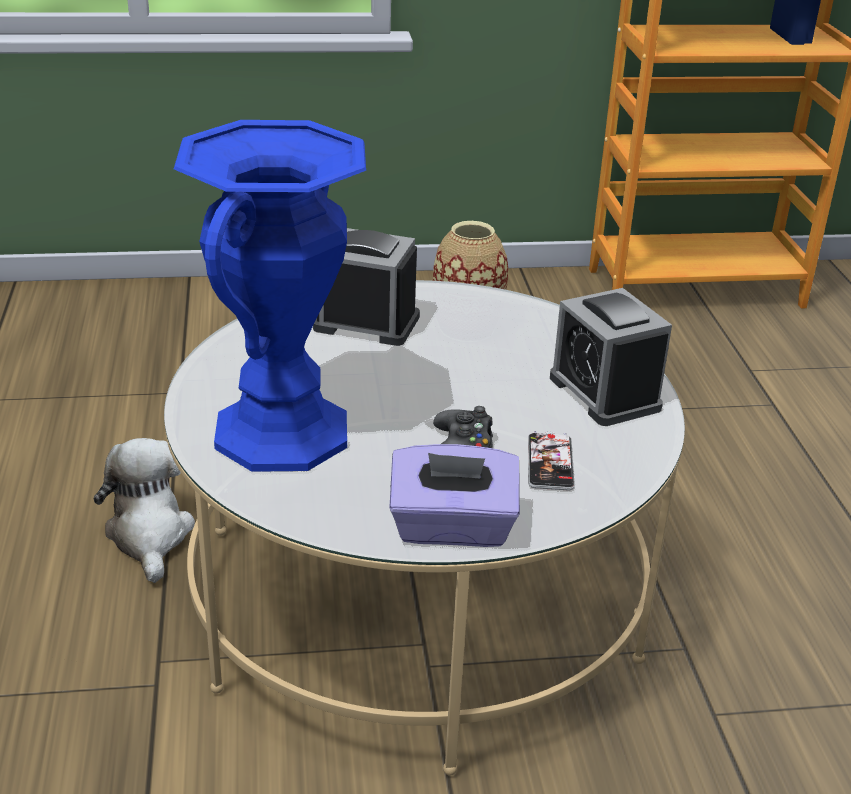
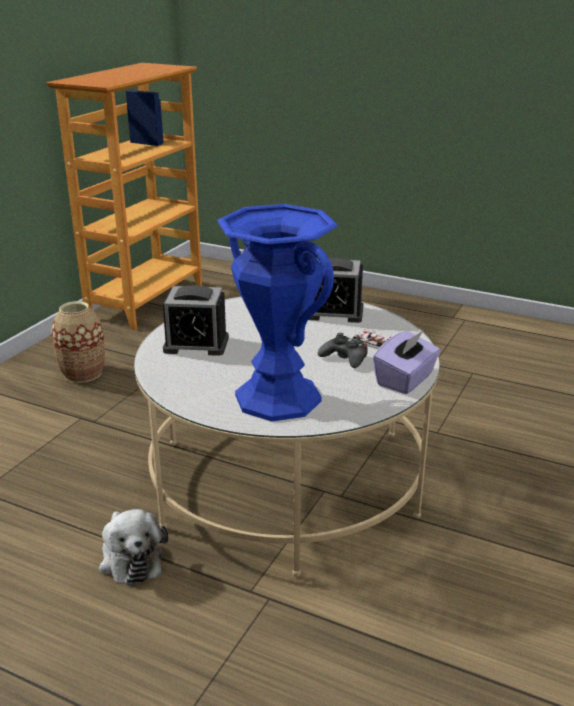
camera: 55 degrees left, 5 degrees down
(149, 535) = (131, 558): plush toy -> plush toy turned 135 degrees counterclockwise
(366, 323) = (196, 344): alarm clock -> alarm clock turned 135 degrees counterclockwise

